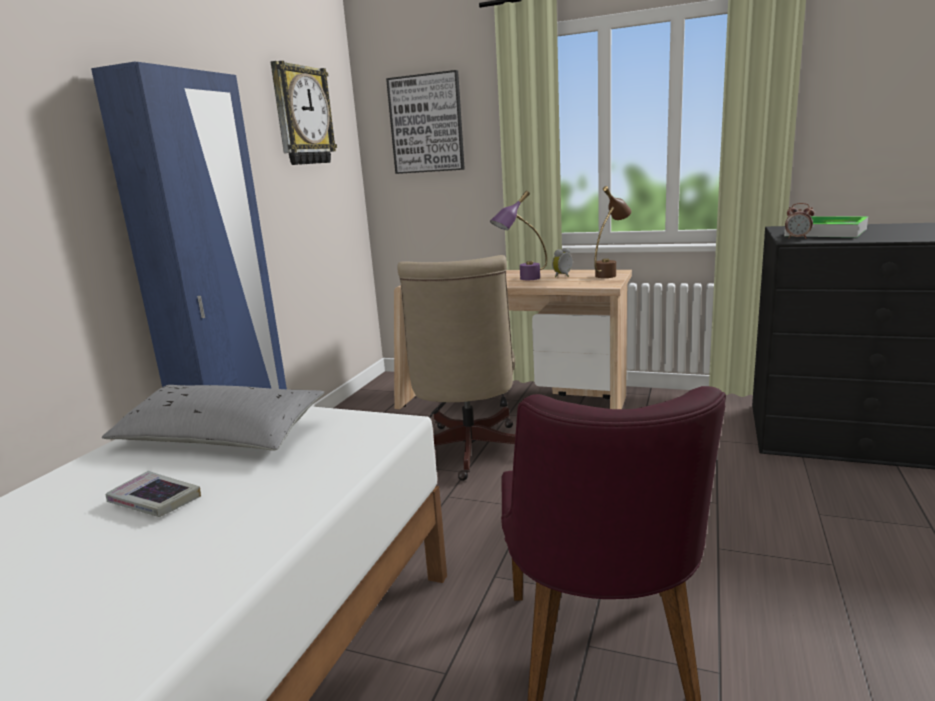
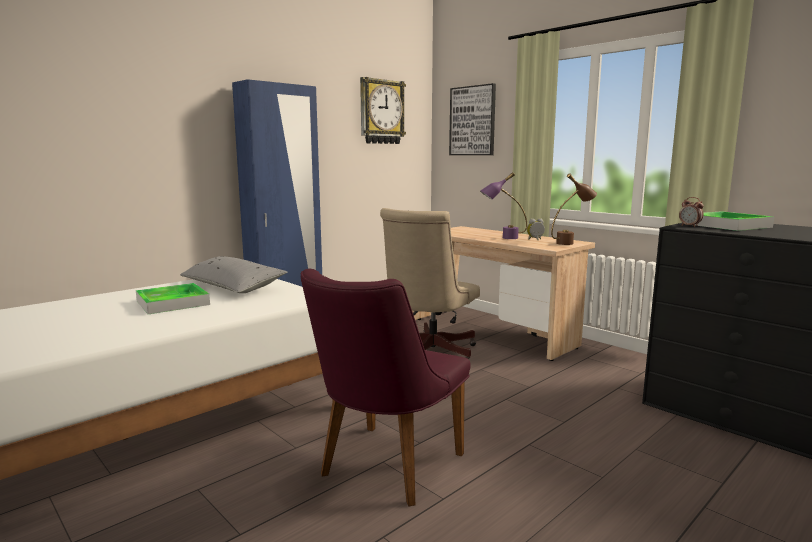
camera: 25 degrees right, 5 degrees down
(154, 501) = (173, 303): book -> tray

